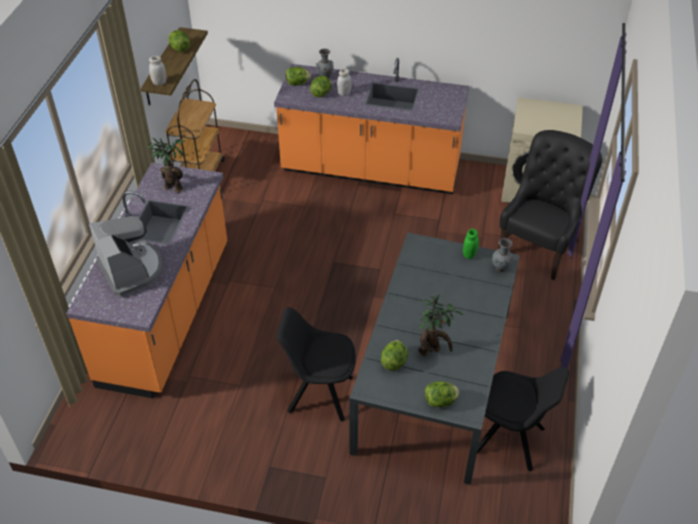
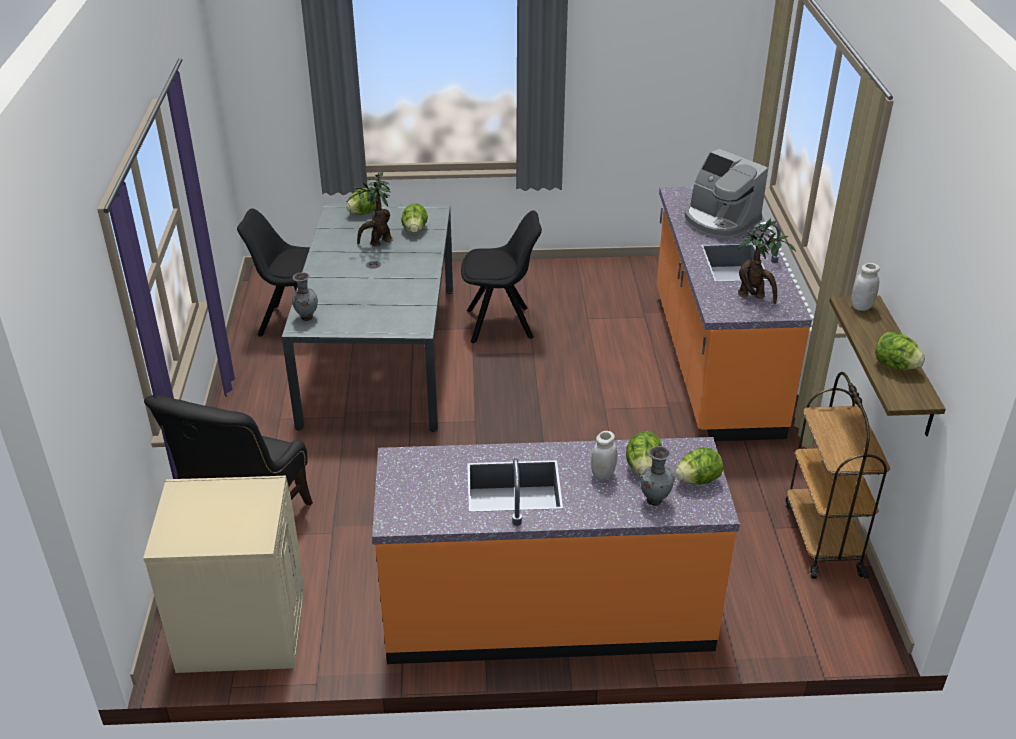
camera: 165 degrees right, 10 degrees down
(469, 254) = (347, 326): green jar -> none

